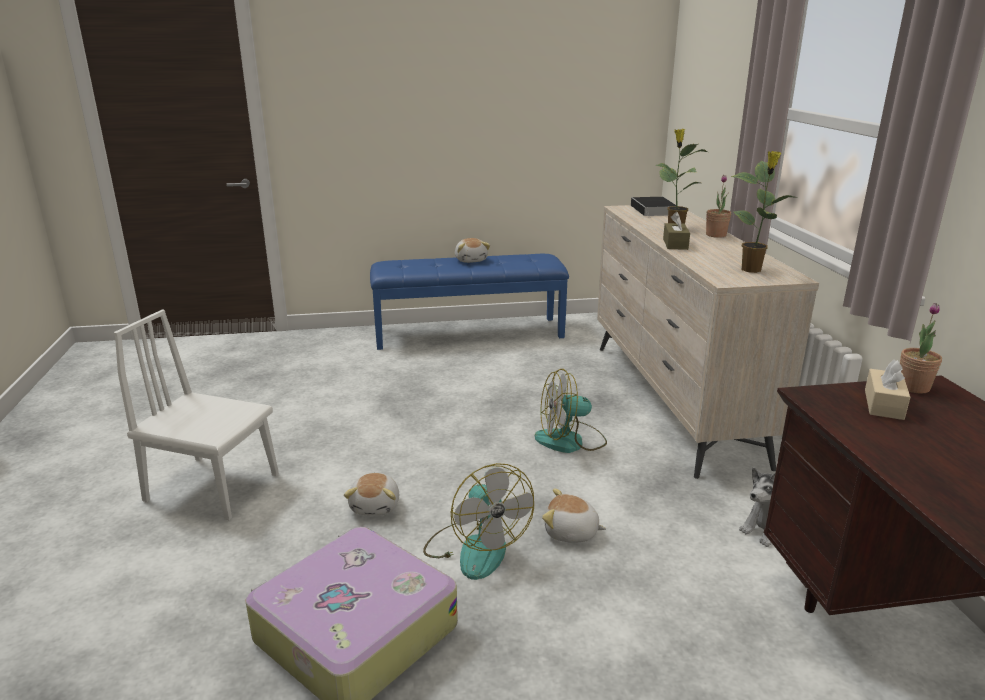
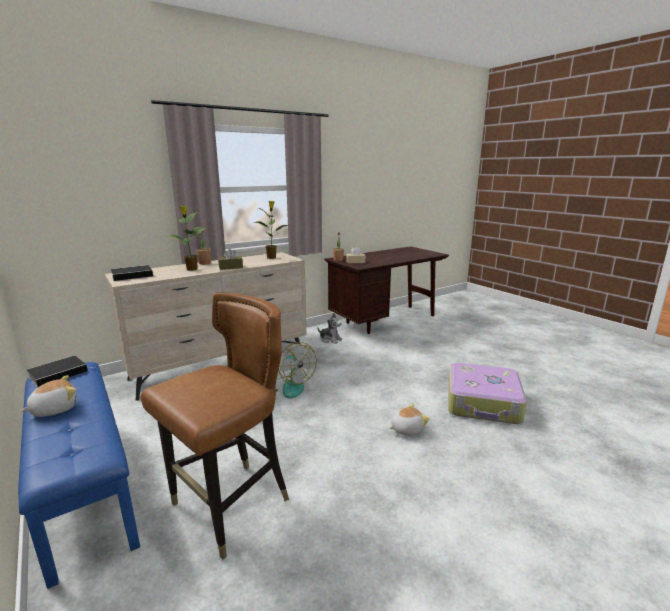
camera: 115 degrees left, 5 degrees down
(213, 487) = (467, 515): white chair -> none
(377, 380) = (231, 506): none -> brown chair
(476, 548) = (404, 391): fan -> none
(540, 258) = (60, 373): none -> book
(571, 532) = (370, 372): plush toy -> none

